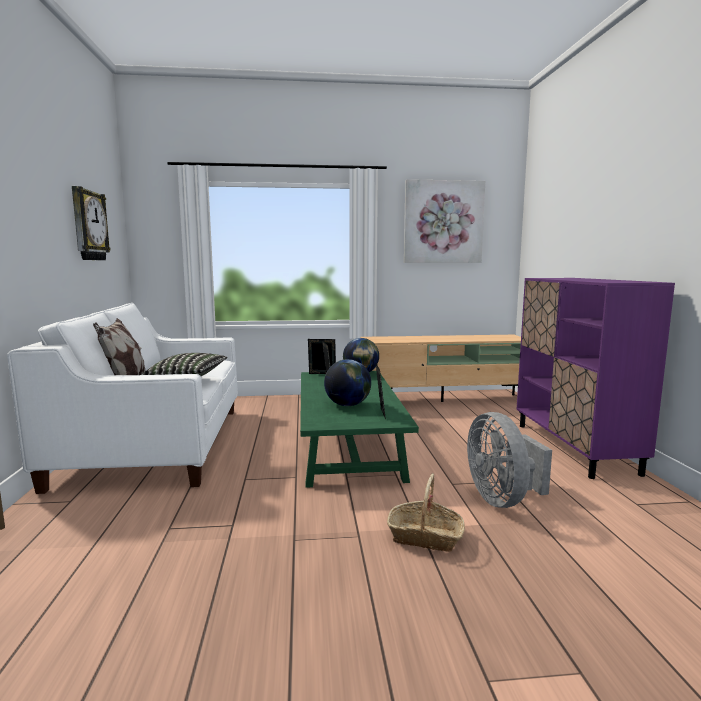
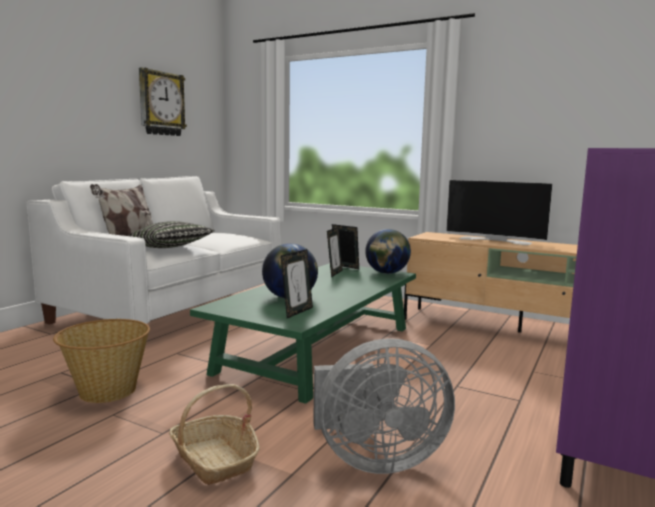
camera: 35 degrees right, 0 degrees up
(249, 526) = (106, 391): none -> basket
(420, 337) = (496, 240): none -> television
(443, 222) = (560, 82): picture -> none
(502, 499) = (375, 459): grey fan -> grey fan turned 120 degrees counterclockwise

